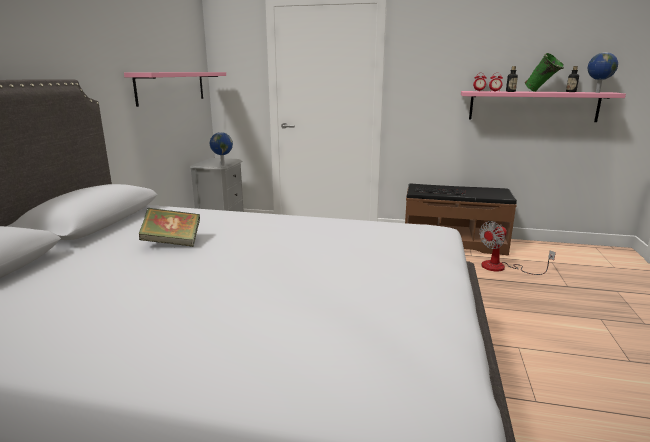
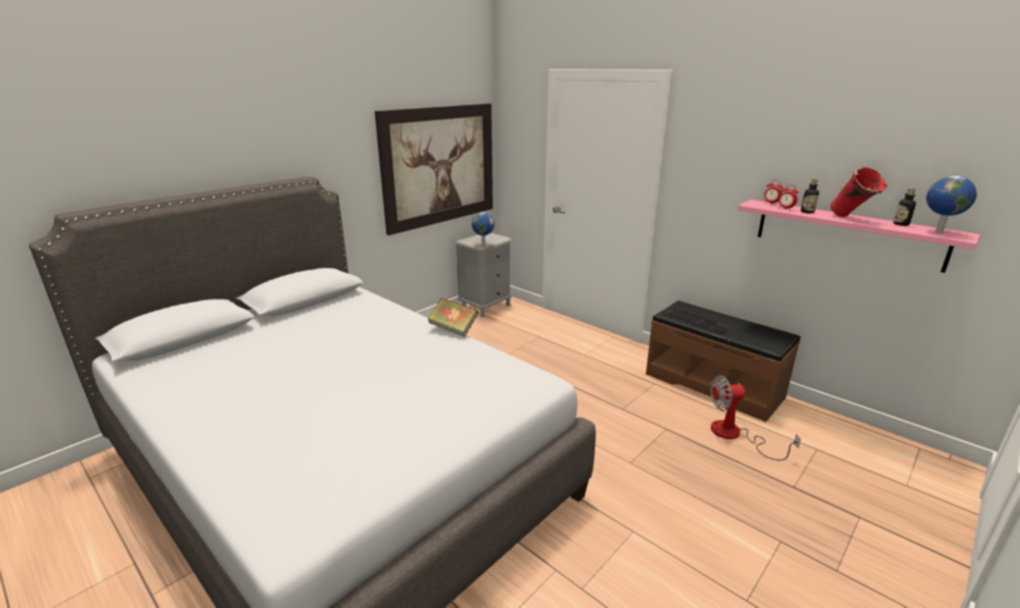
camera: 30 degrees right, 5 degrees up
(172, 87) = (440, 166): pink shelf -> picture
(172, 243) = (326, 336): book -> book (453, 329)
(542, 92) = (851, 219): green vase -> red vase

